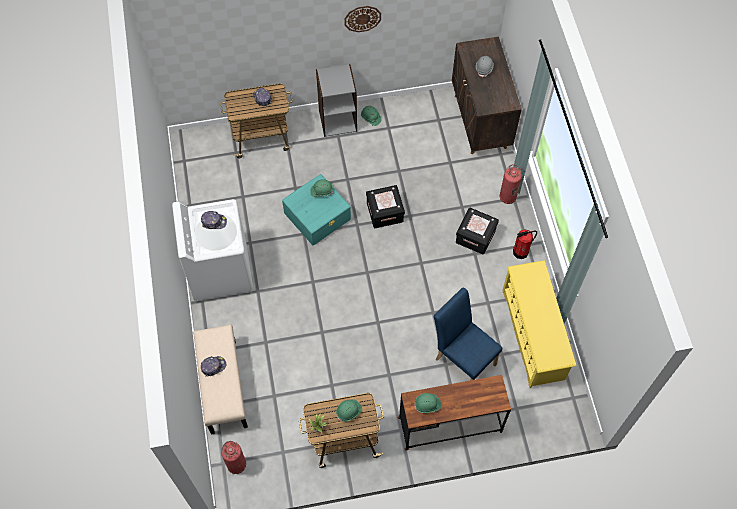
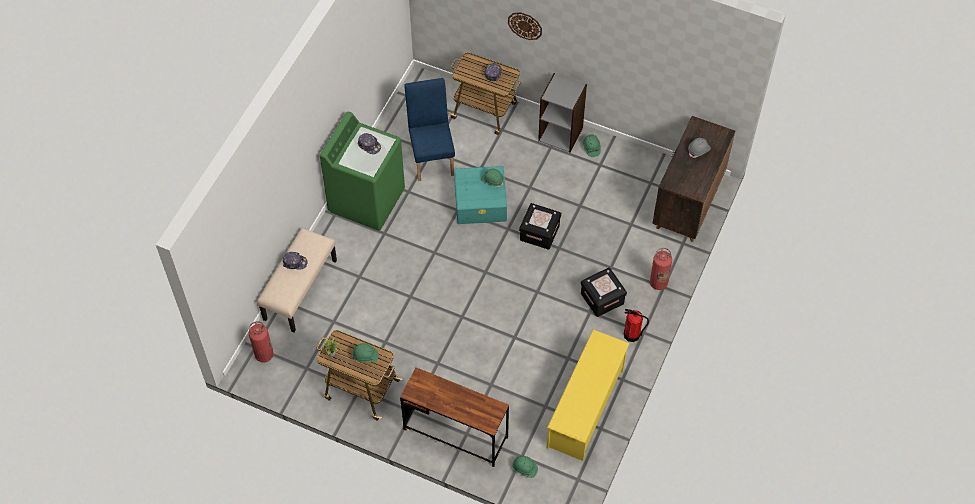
camera: 35 degrees right, 5 degrees down
(220, 271) = (367, 200): white washing machine -> green washing machine
(362, 18) = (605, 45): wall clock -> wall clock (525, 25)
(427, 405) = (429, 389): green hard hat -> green hard hat (524, 468)
(462, 358) = (509, 388): blue chair -> blue chair (432, 156)

